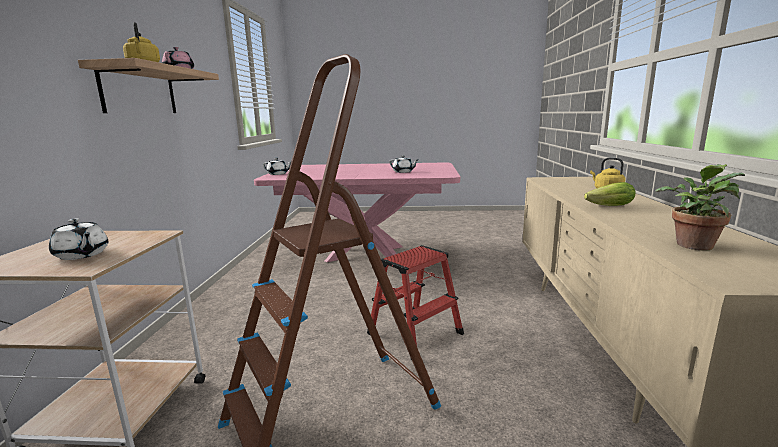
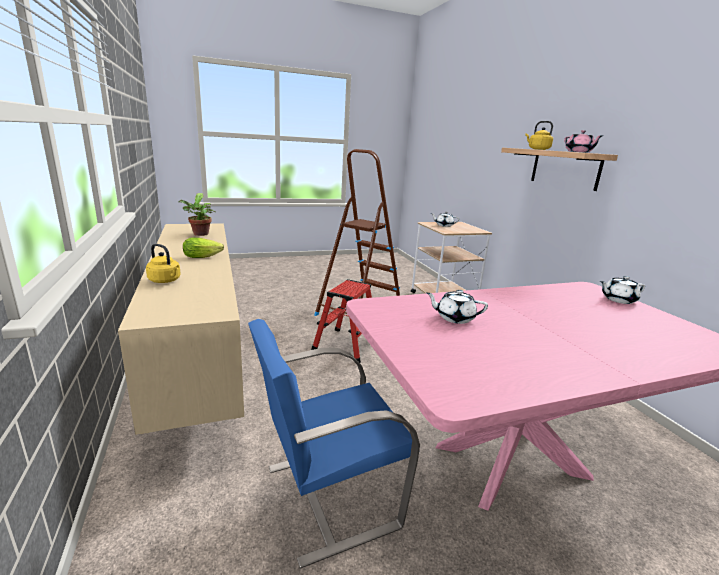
camera: 155 degrees right, 5 degrees up
(473, 255) = (328, 496): none -> blue chair

